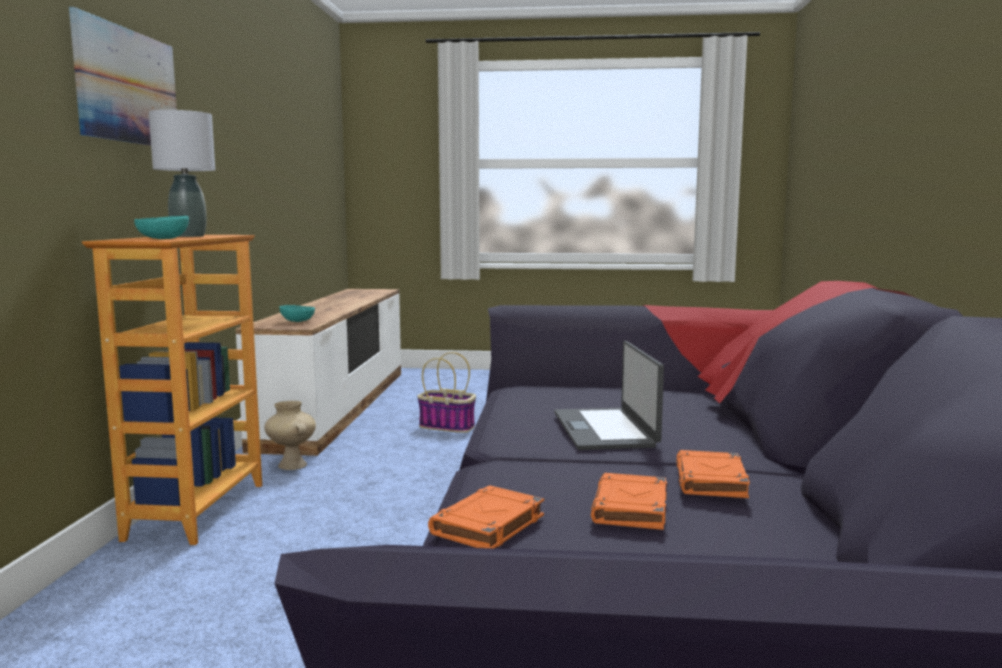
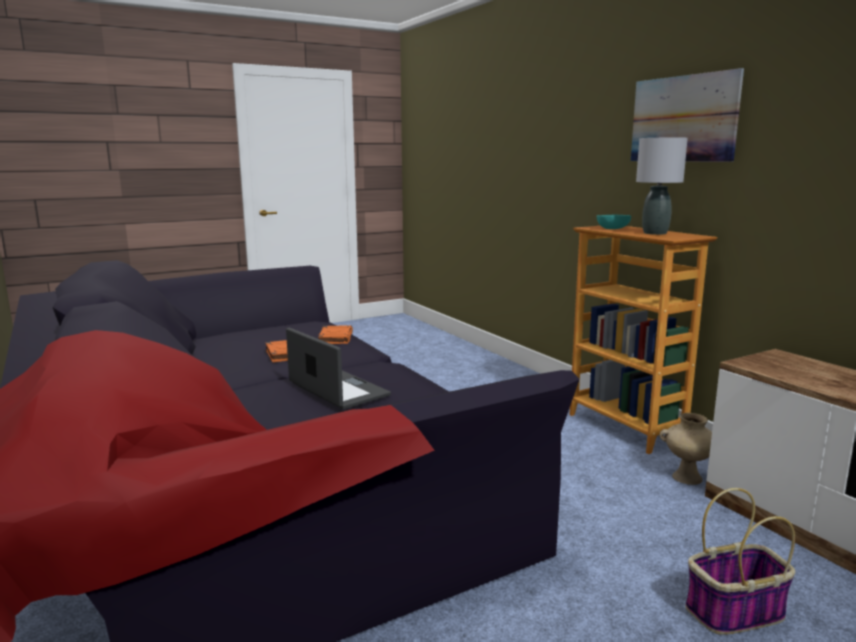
camera: 145 degrees right, 5 degrees up
(298, 321) = (797, 371): turquoise bowl -> none
(711, 481) = (250, 371): orange book -> none

